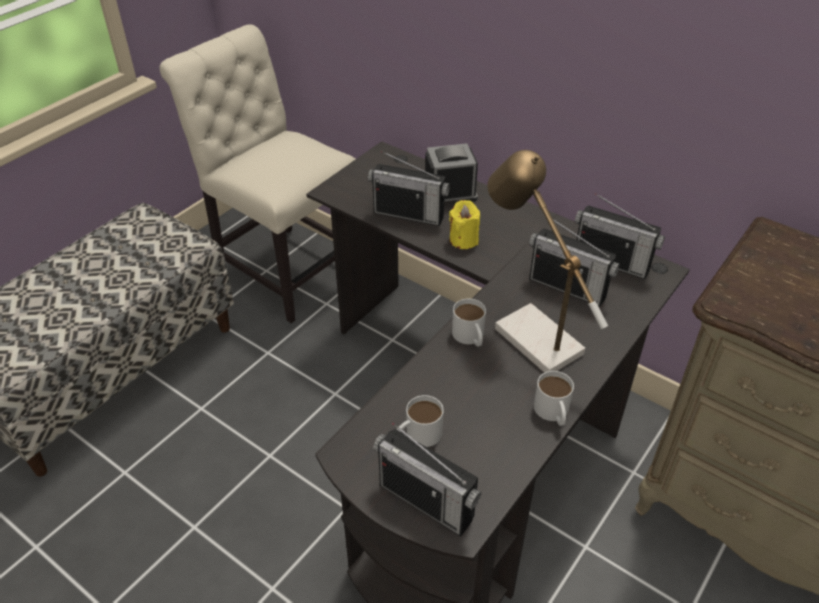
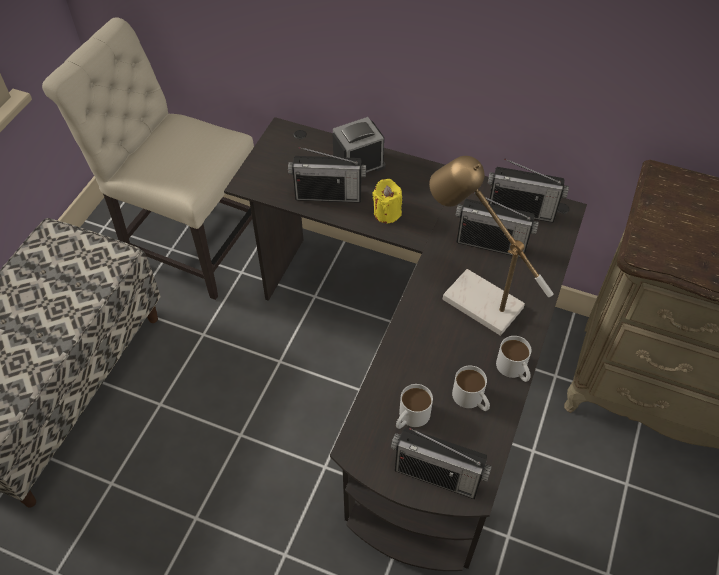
camera: 15 degrees left, 10 degrees up
(470, 337) = (424, 312): white mug -> white mug (471, 399)

